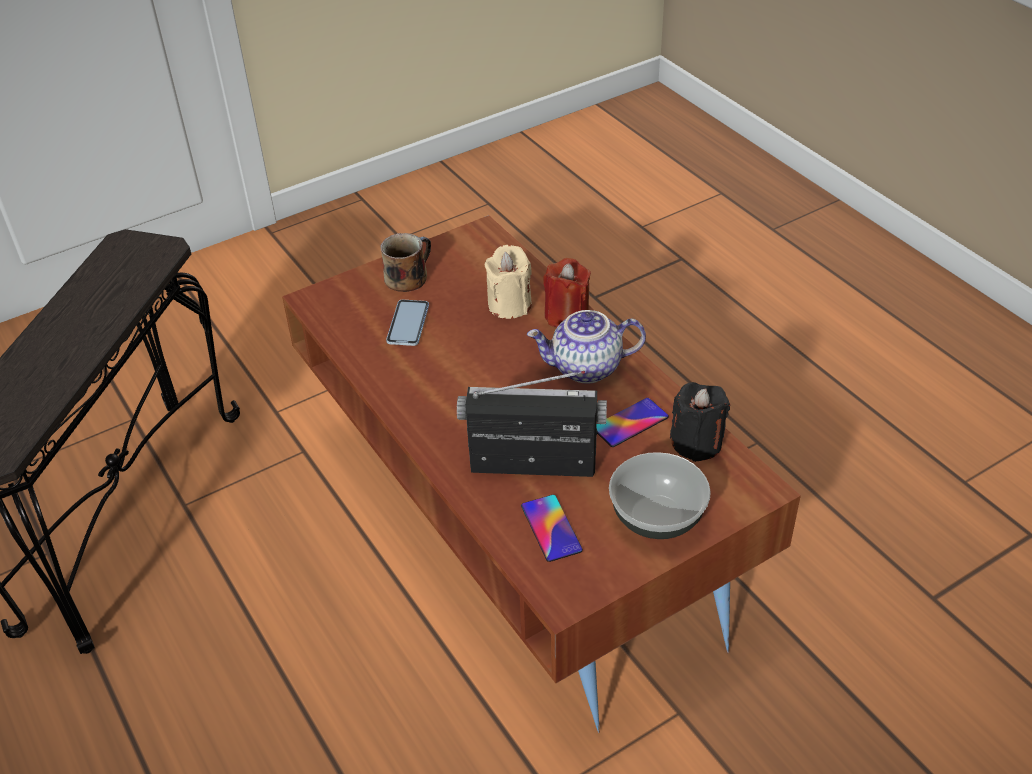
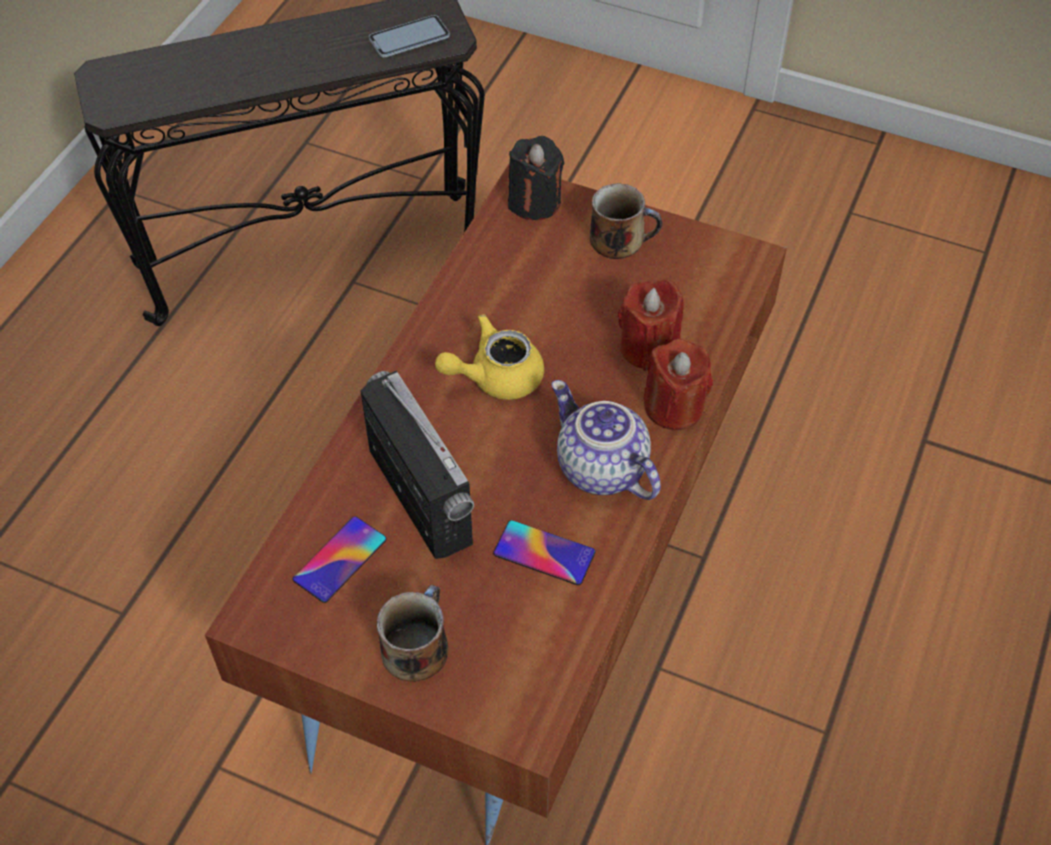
camera: 55 degrees right, 10 degrees up
(408, 324) = (547, 281): phone -> phone (409, 38)
(465, 383) = (495, 377): none -> yellow teapot
(509, 305) = (648, 348): beige candle -> red candle
(656, 517) = (416, 647): bowl -> mug
(696, 443) = (558, 632): black candle -> black candle (534, 202)

